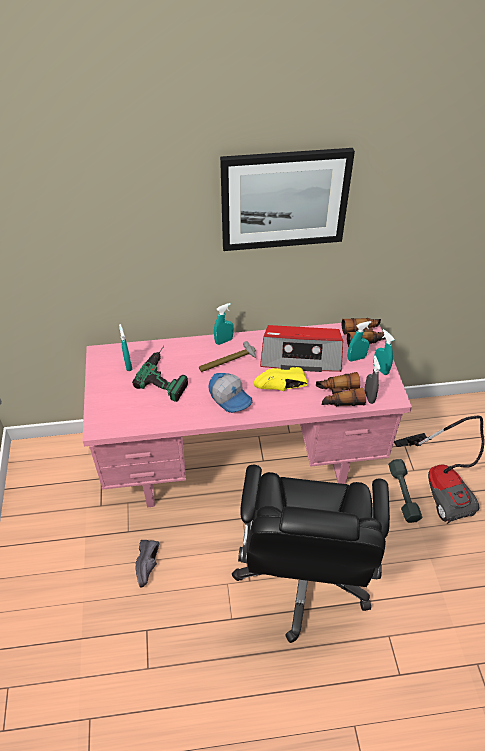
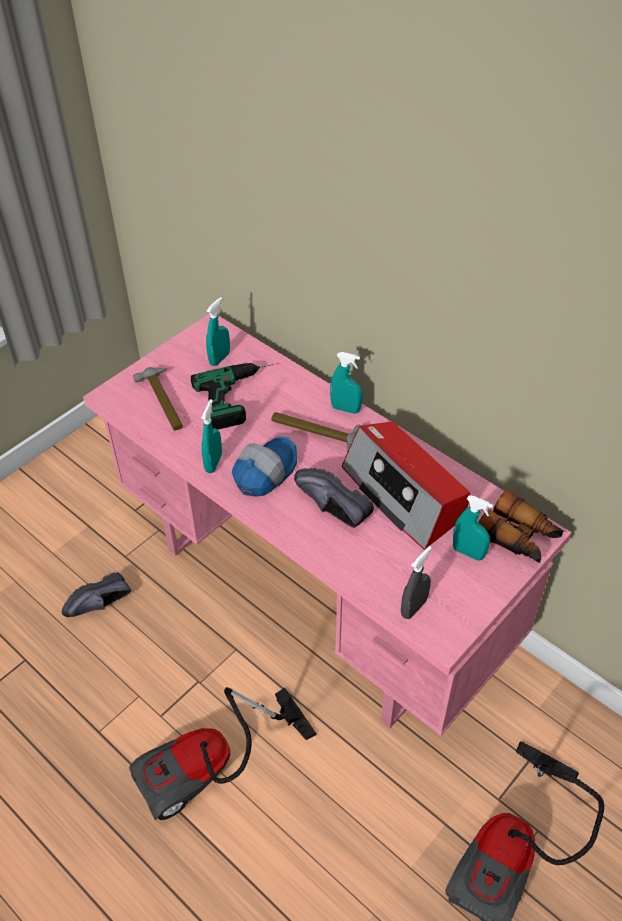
camera: 50 degrees right, 0 degrees up
(132, 408) = (163, 402): none -> hammer
(230, 397) = (264, 472): cap -> cap turned 150 degrees counterclockwise
(282, 388) = (329, 509): yellow shoe -> black shoe
(284, 199) = (459, 241): picture -> none
(303, 576) = (213, 770): black office chair -> vacuum cleaner
(338, 396) = (378, 574): binoculars -> none
(380, 369) = (478, 591): turquoise spray bottle -> turquoise spray bottle (213, 463)
(403, 493) = (445, 810): grey dumbbell -> none

